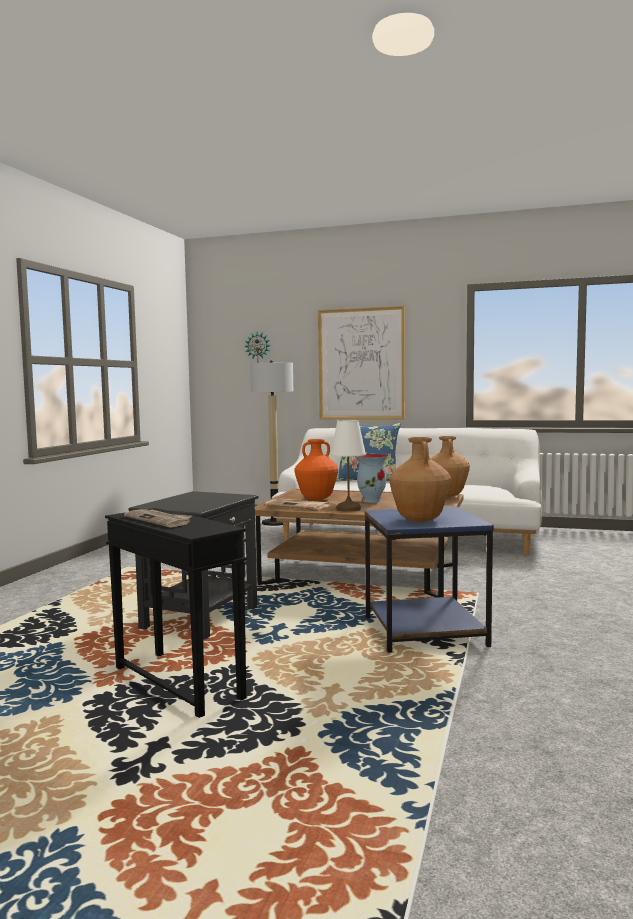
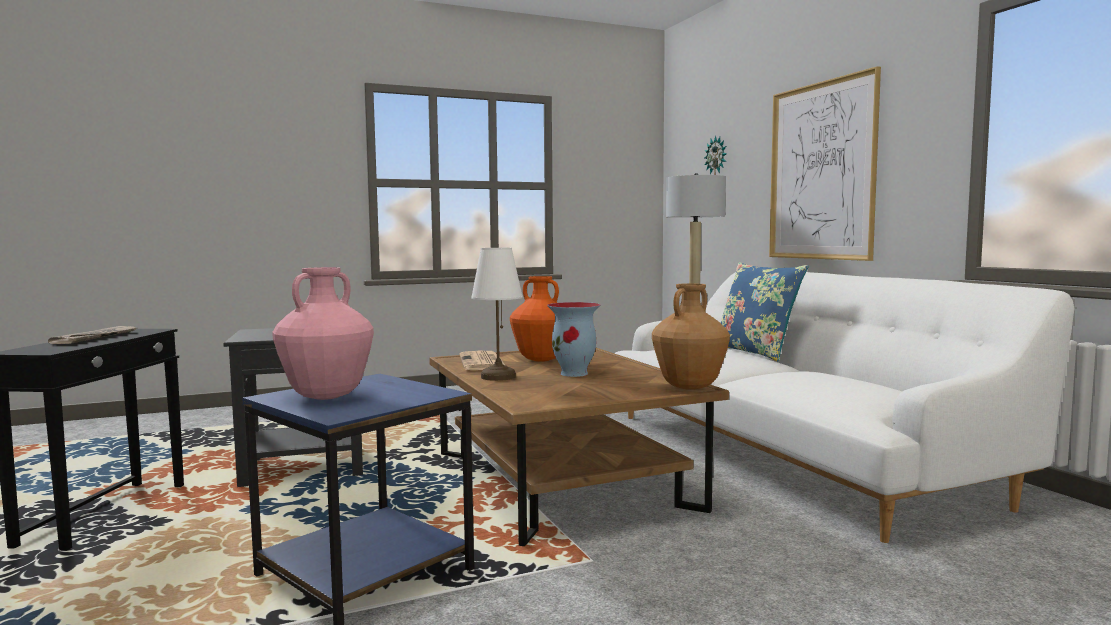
camera: 50 degrees right, 0 degrees up
(419, 520) = (327, 396): brown vase -> pink vase

